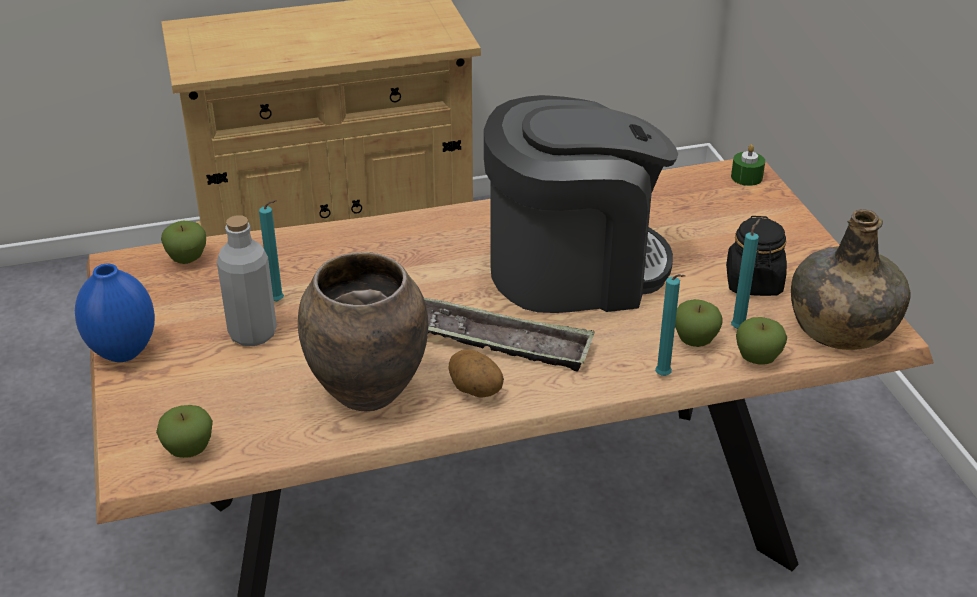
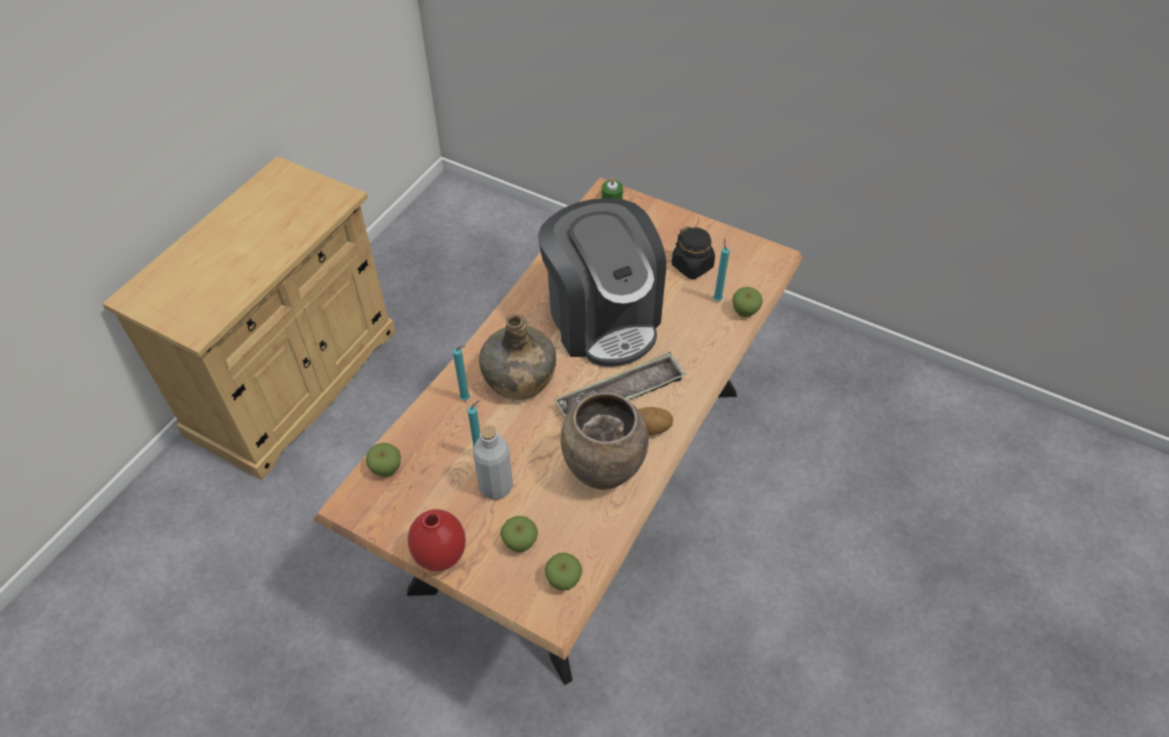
camera: 45 degrees left, 15 degrees up
(122, 352) = (440, 557): blue vase -> red vase
(573, 269) = (602, 318): coffee machine -> coffee machine turned 120 degrees clockwise
(664, 377) = (720, 353): turquoise candle -> turquoise candle (467, 399)
(695, 341) = (708, 321): apple -> apple (520, 543)
(840, 326) = (755, 266): green bottle -> green bottle (518, 378)

